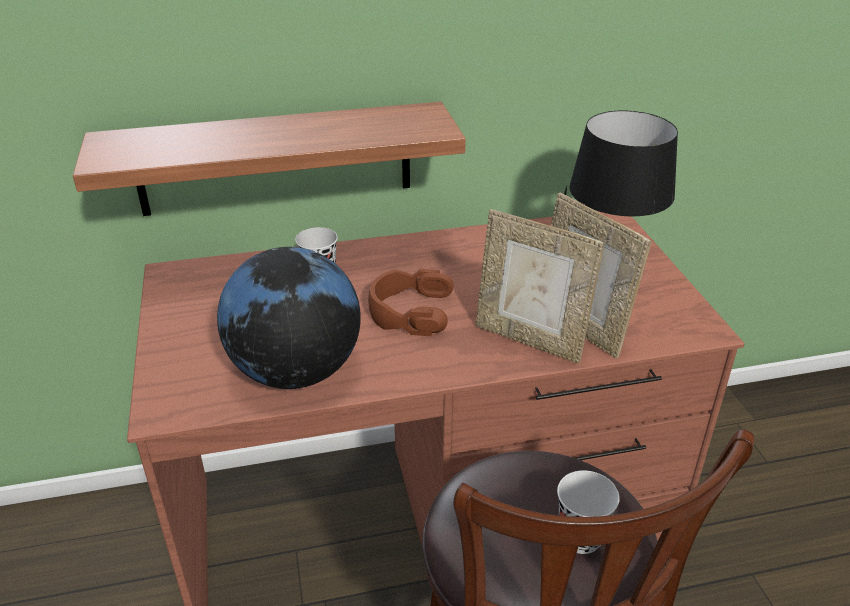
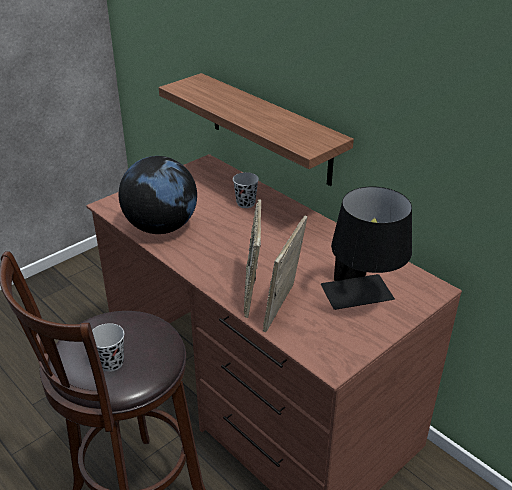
camera: 60 degrees right, 0 degrees up
(409, 311) = (241, 242): brown headphones -> none

